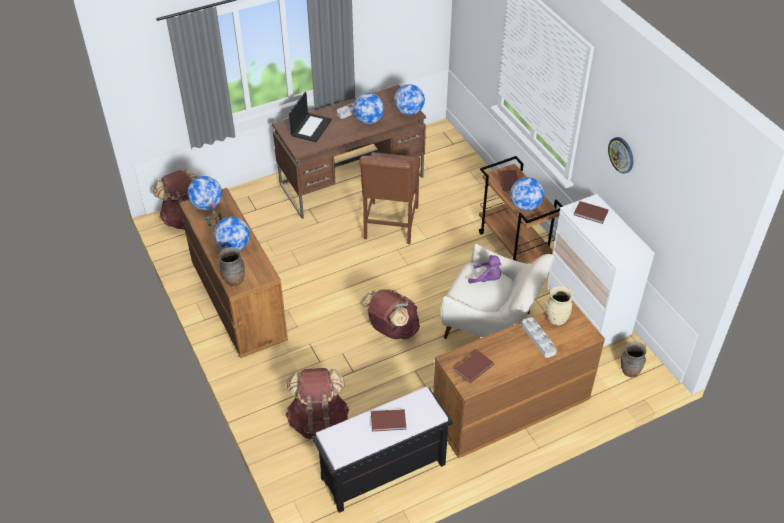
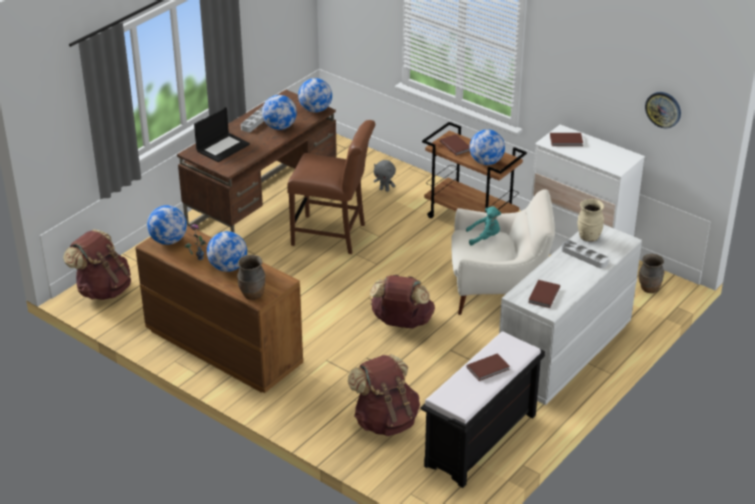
camera: 25 degrees left, 10 degrees down
(311, 127) = (223, 147): laptop -> laptop turned 45 degrees clockwise
(389, 225) = (333, 235): brown chair -> brown chair turned 60 degrees counterclockwise
(459, 194) = (384, 189): none -> grey plush toy
(487, 279) = (484, 237): purple plush toy -> turquoise plush toy
(510, 410) = (564, 353): brown dresser -> white dresser
(621, 154) = (583, 71): wall clock -> wall clock (663, 109)

